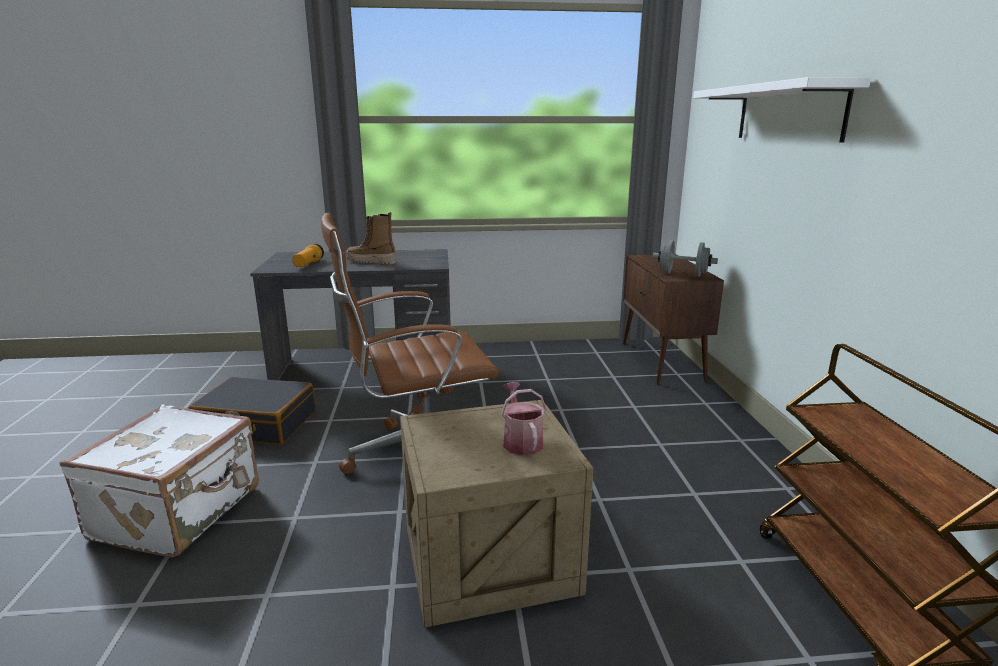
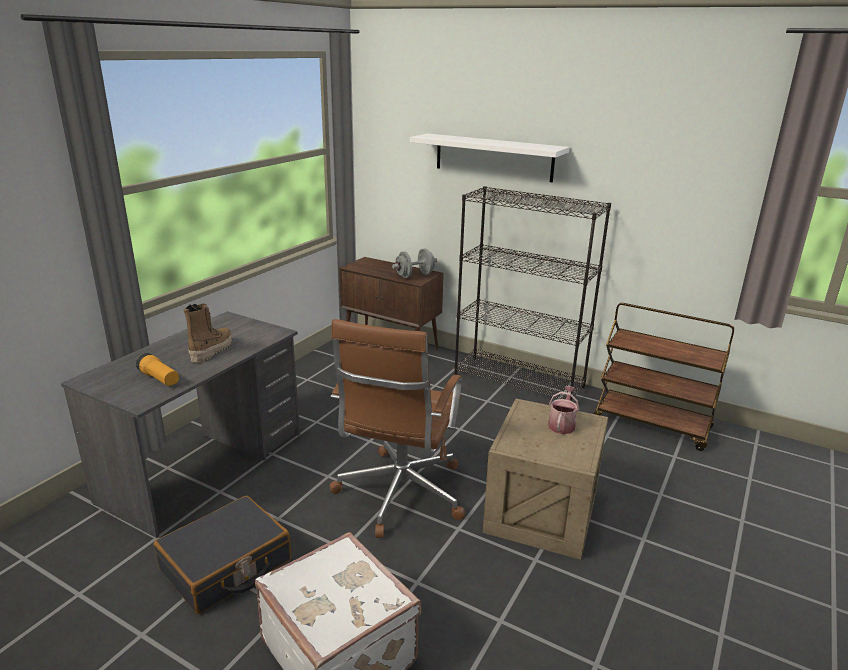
camera: 55 degrees left, 5 degrees up
(371, 262) = (211, 351): boot -> boot turned 150 degrees clockwise
(521, 441) = (562, 424): watering can -> watering can turned 90 degrees clockwise
(743, 449) = (519, 381): none -> black bookcase

